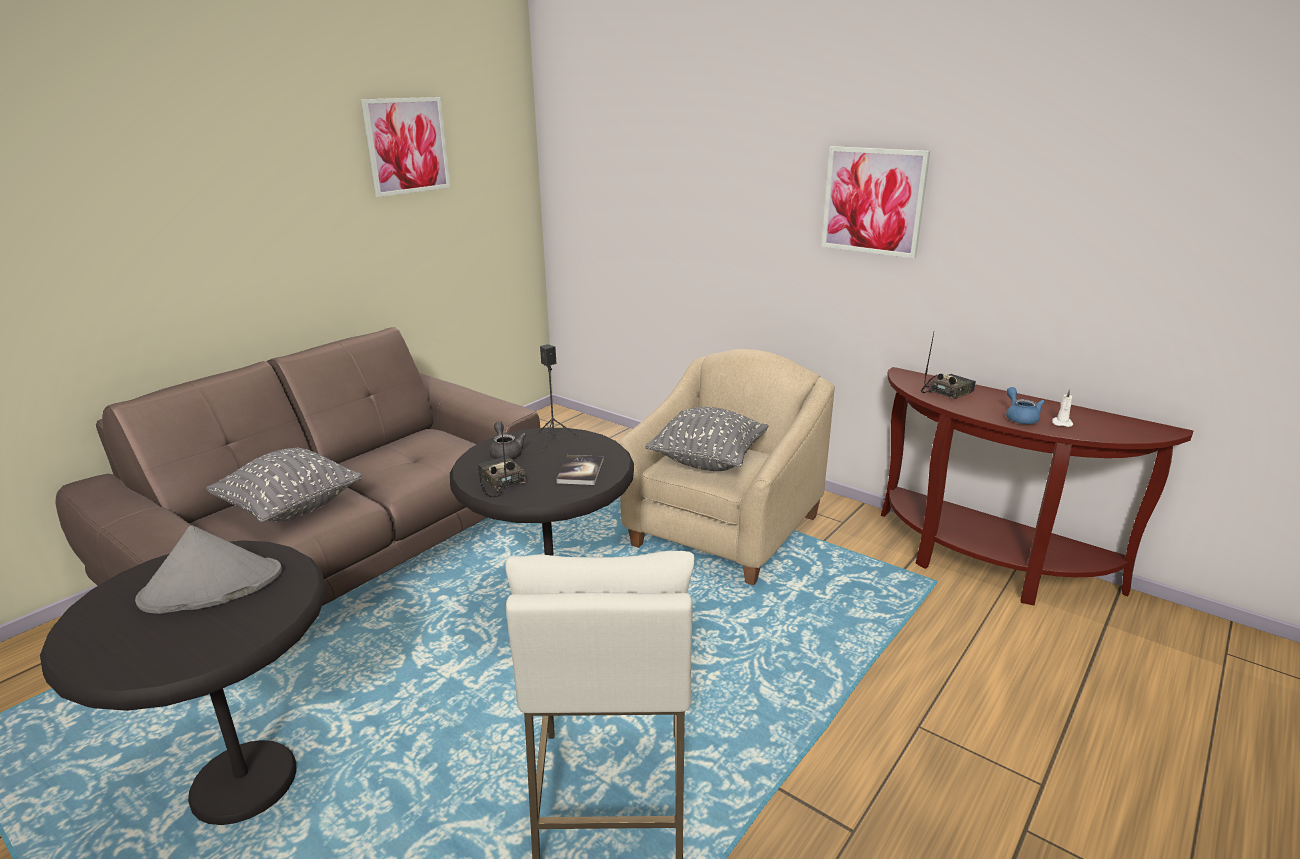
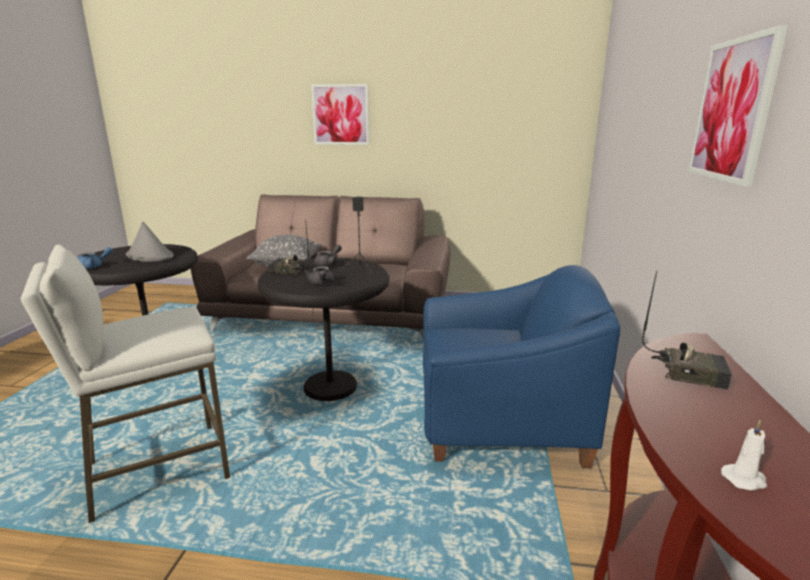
camera: 60 degrees right, 5 degrees down
(407, 146) = (473, 84): picture -> picture (341, 115)
(499, 482) = (288, 271): radio -> radio turned 105 degrees counterclockwise
(580, 471) = (321, 284): book -> grey teapot
(708, 461) = (467, 341): grey pillow -> none
(724, 531) = (500, 423): beige armchair -> blue armchair
(1020, 418) = (696, 436): blue teapot -> blue teapot (94, 266)

